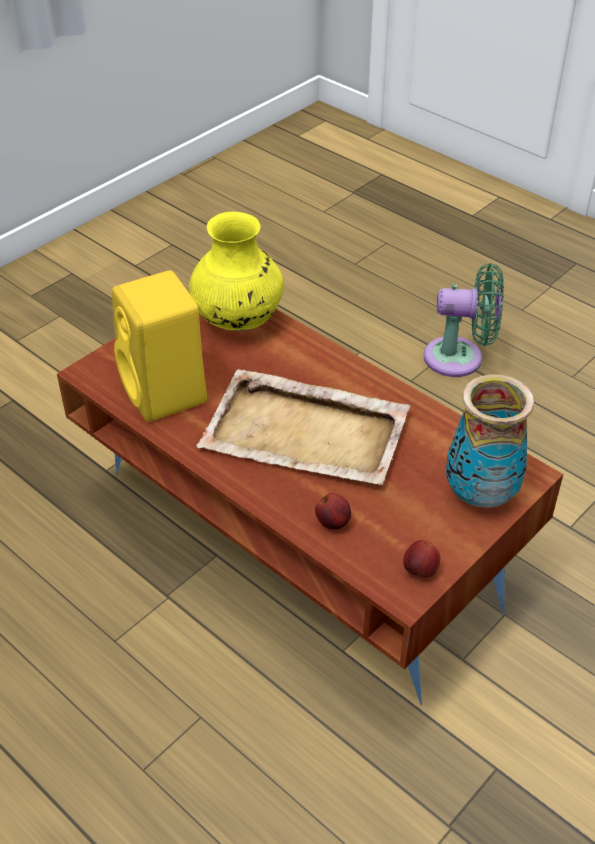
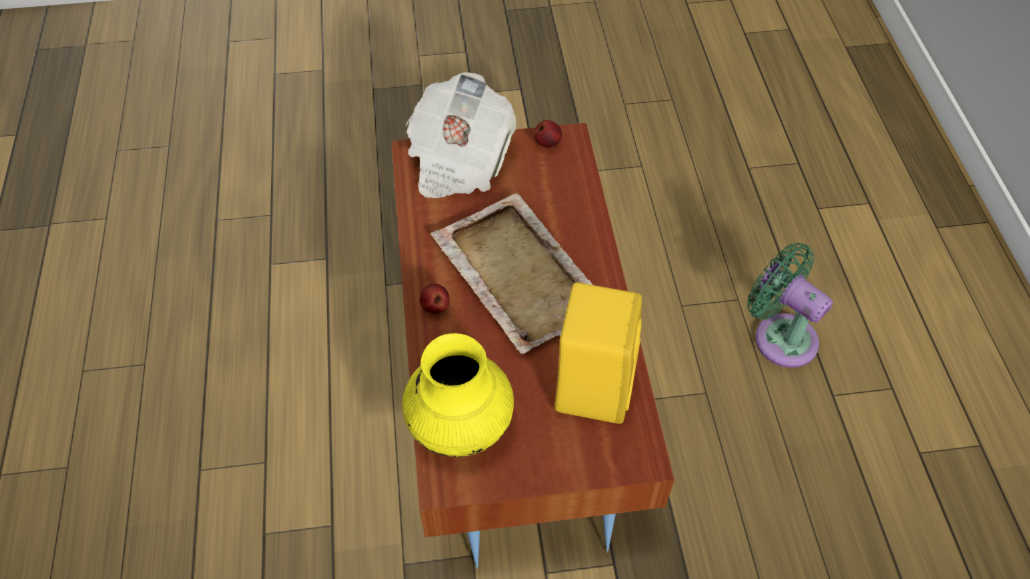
camera: 140 degrees left, 10 degrees up
(333, 522) = (568, 200): apple -> apple (435, 307)
(460, 358) = (195, 453): green fan -> green fan (780, 336)
(479, 495) = (458, 160): vase -> newspaper

